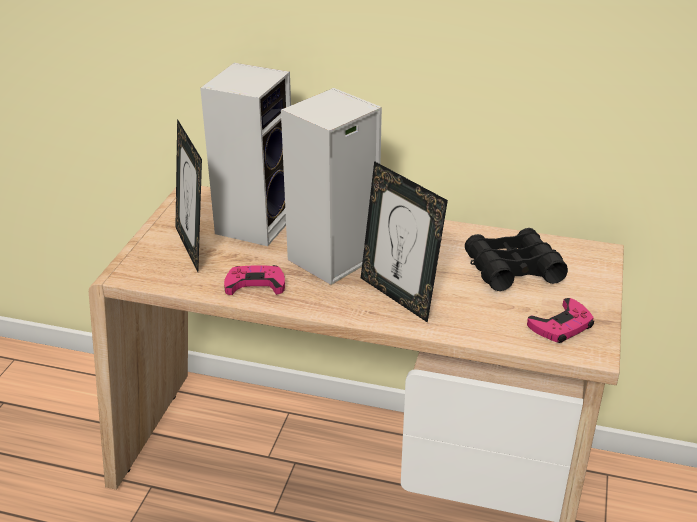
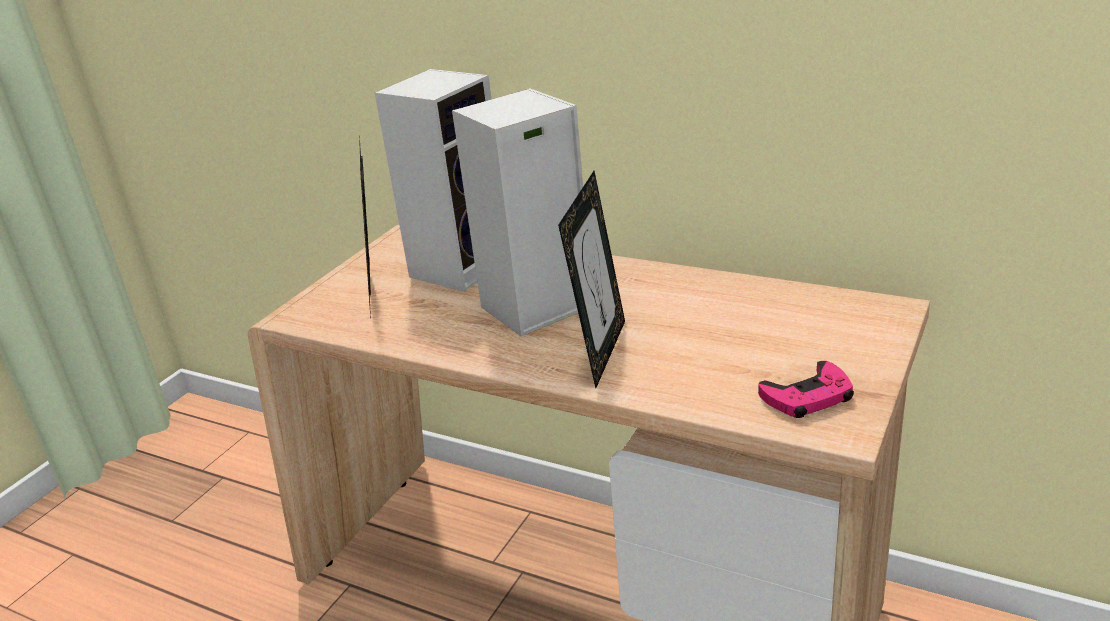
camera: 15 degrees right, 5 degrees down
(255, 284) = (431, 333): pink game controller -> none
(398, 296) = (600, 352): picture frame -> picture frame turned 135 degrees counterclockwise
(512, 269) = (763, 325): black binoculars -> none

